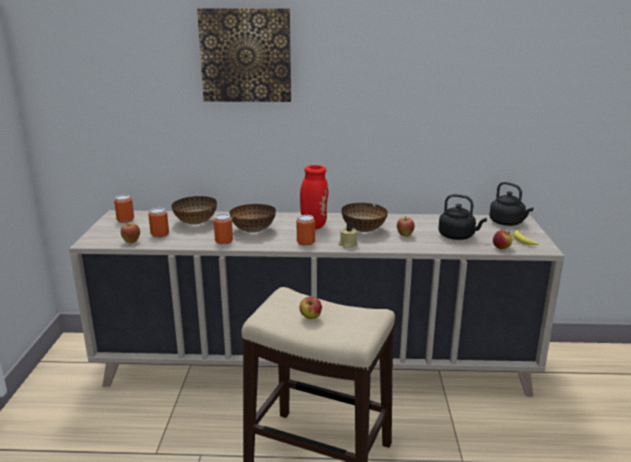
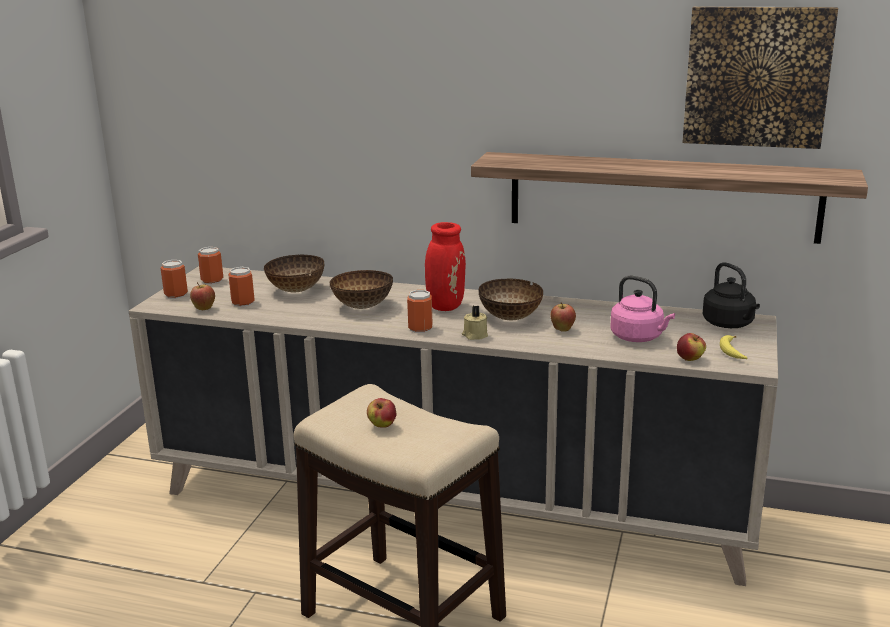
camera: 15 degrees right, 0 degrees up
(224, 241) = (316, 318): can -> can (176, 295)
(246, 55) = (370, 68): picture -> picture (756, 76)
(456, 140) = (662, 196): none -> shelf
(458, 236) = (639, 337): black kettle -> pink kettle

